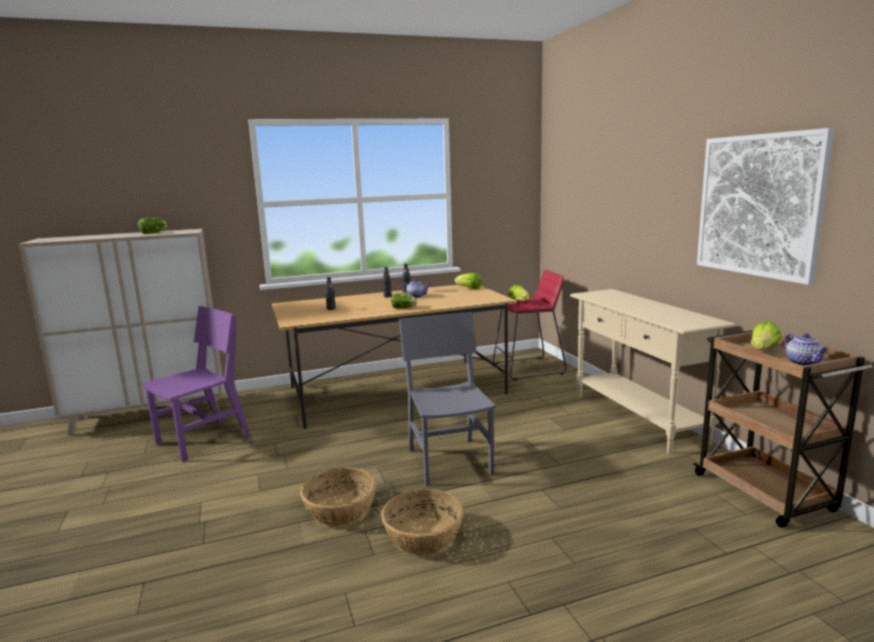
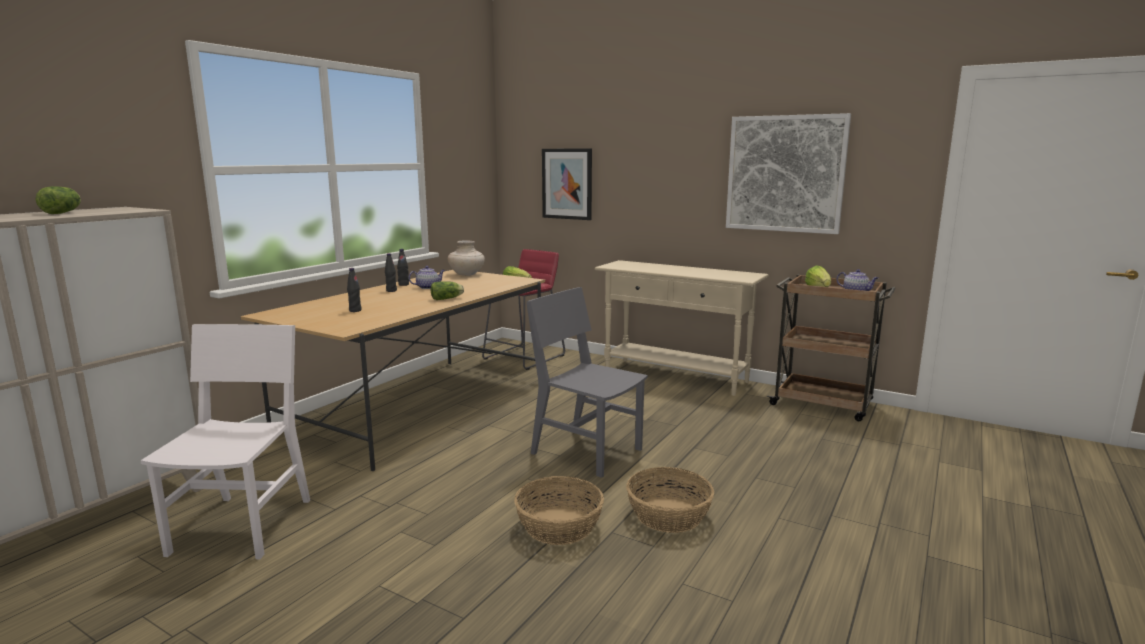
camera: 40 degrees left, 0 degrees up
(203, 440) = (242, 526): purple chair -> white chair
(469, 288) = (467, 274): lettuce -> beige vase
(581, 210) = (567, 184): none -> picture

